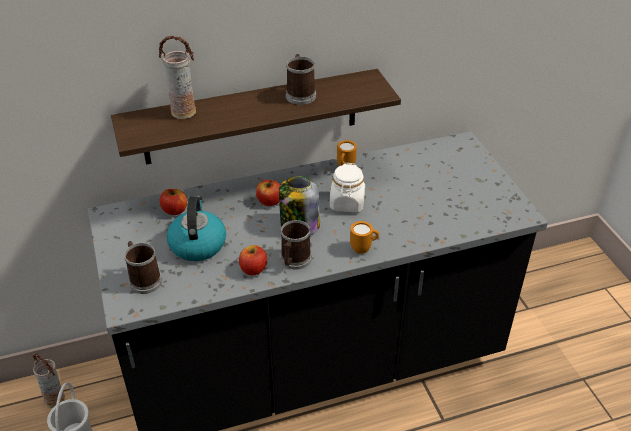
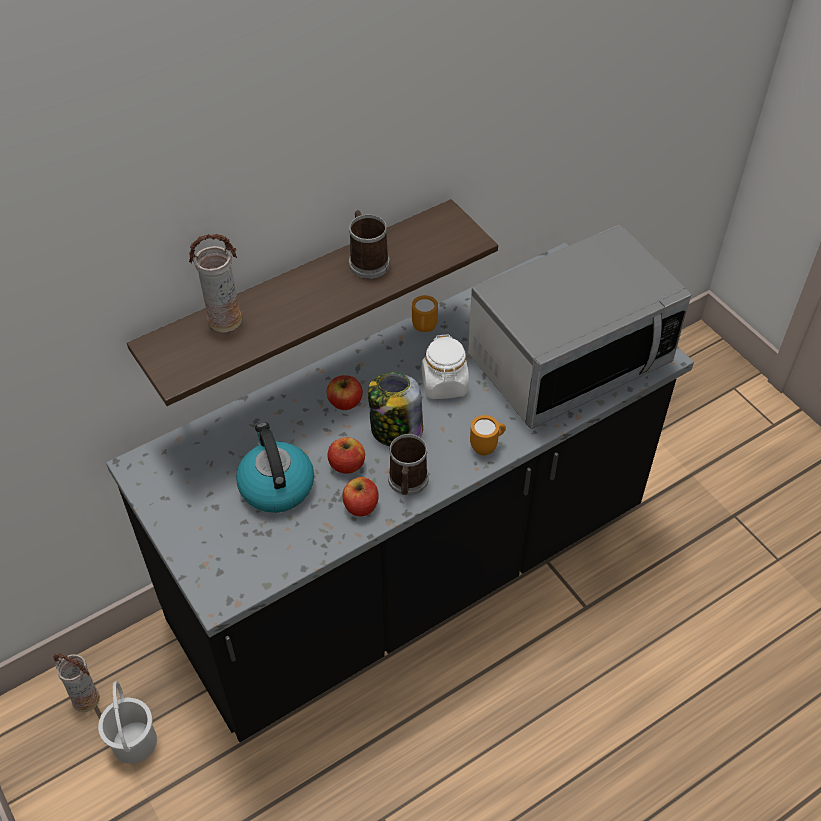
camera: 15 degrees left, 10 degrees up
(143, 279) = (226, 551): mug -> none
(175, 210) = (226, 441): apple -> apple (347, 464)
(448, 204) = (569, 360): none -> microwave

